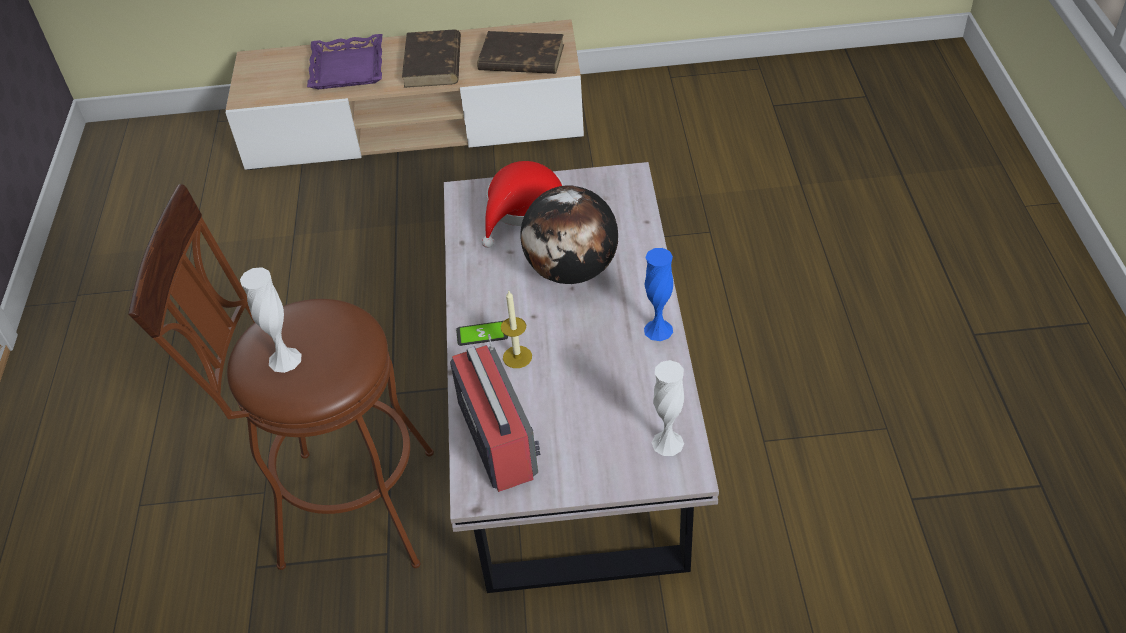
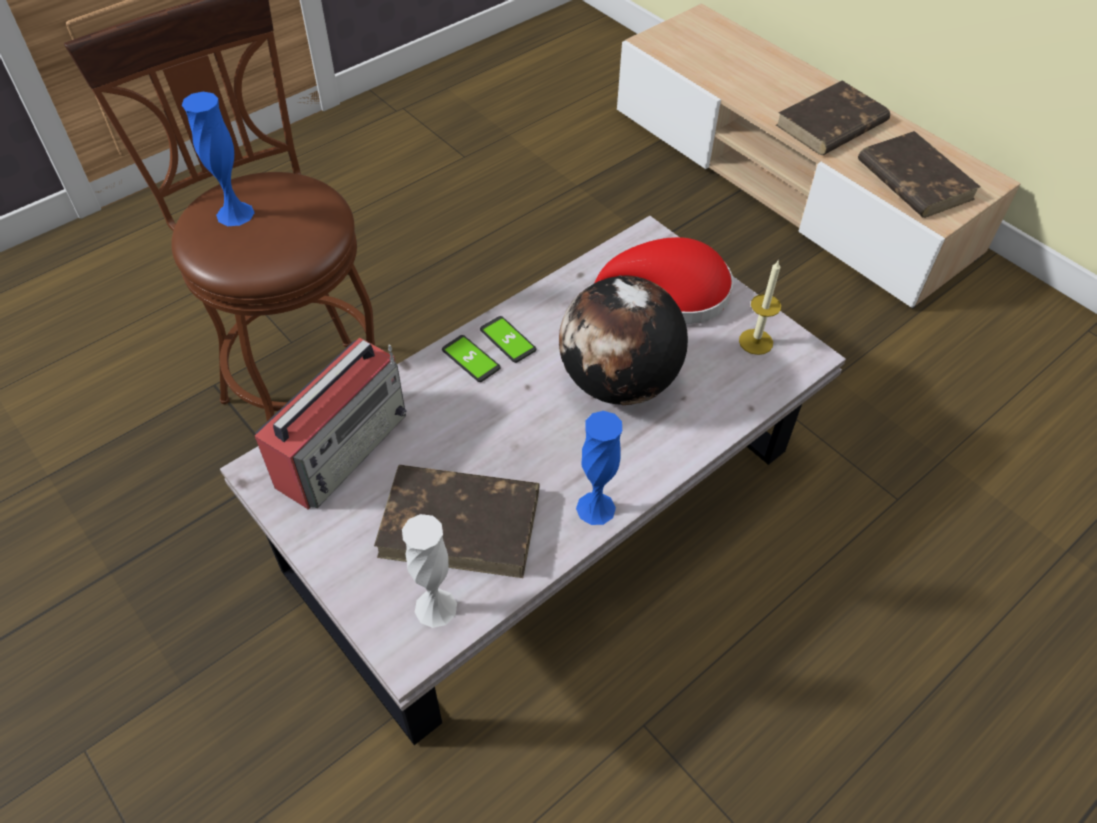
camera: 50 degrees right, 5 degrees up
(285, 359) = (235, 214): white vase -> blue vase
(348, 68) = (758, 77): purple tray -> none
(483, 307) = (507, 340): none -> phone
(517, 357) = (461, 404): candle -> candle (756, 342)
(615, 401) = (462, 523): none -> brown book

